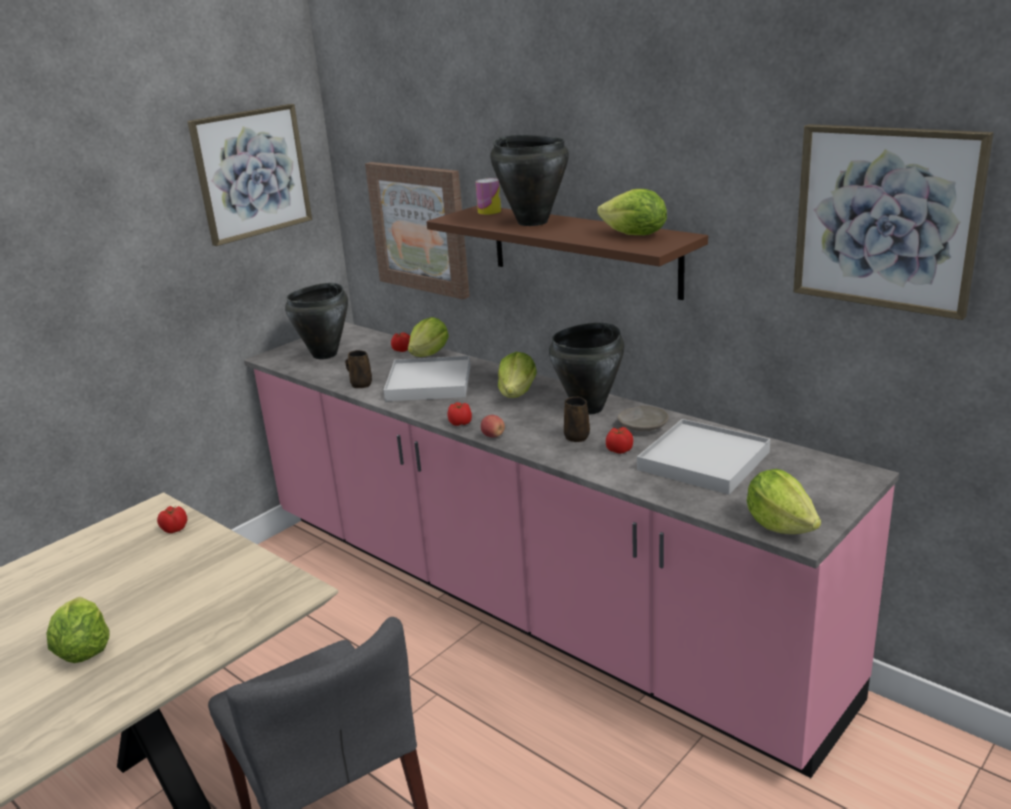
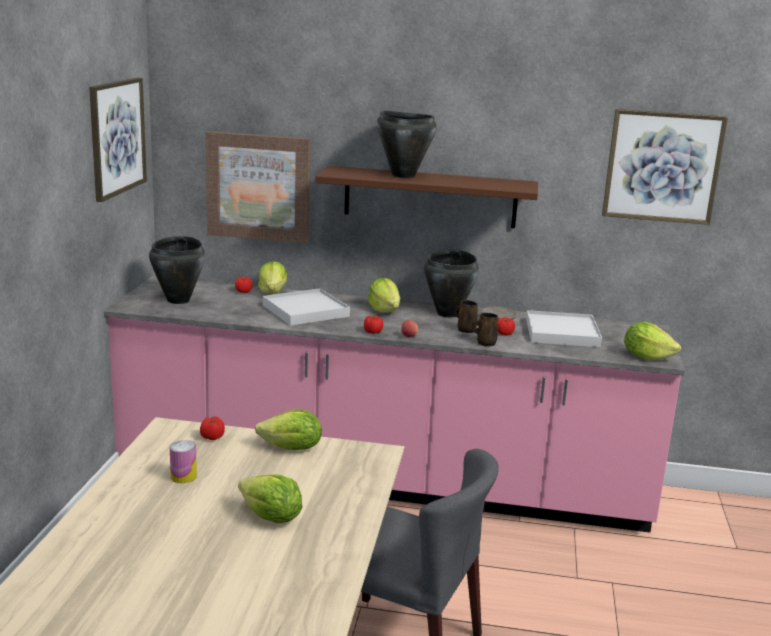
camera: 35 degrees left, 5 degrees down
(360, 384) = (249, 317): brown mug -> brown mug (485, 343)
(489, 212) = (351, 169): can -> can (183, 476)
(634, 235) = (494, 182): lettuce -> lettuce (292, 449)

